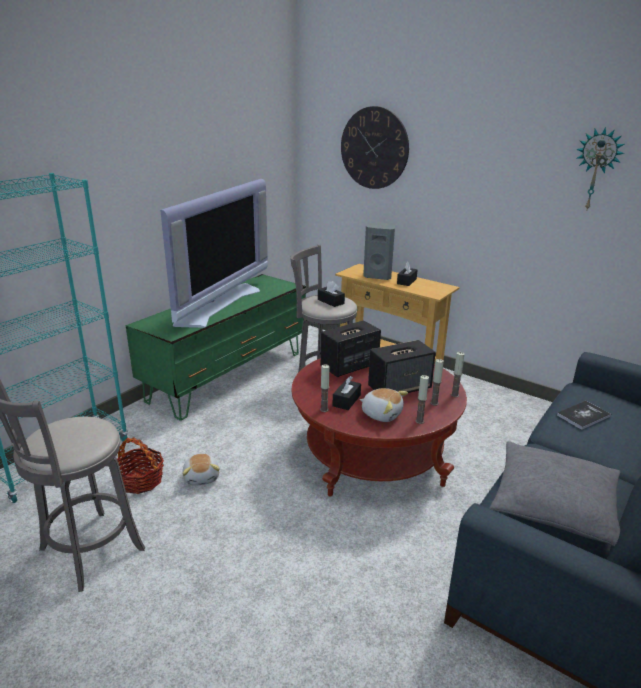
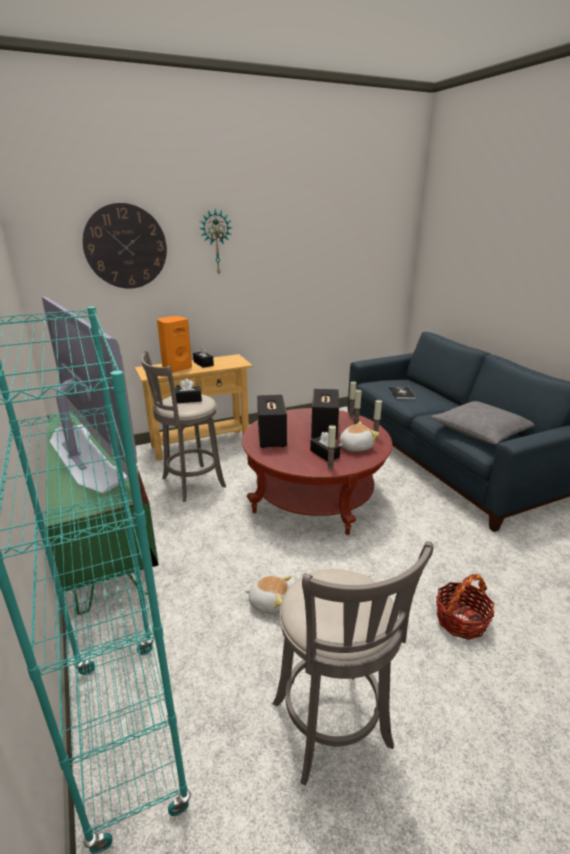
camera: 60 degrees left, 0 degrees up
(140, 480) = (238, 653): basket -> basket (461, 621)
(378, 276) = (176, 368): grey speaker -> orange speaker
(596, 169) = (316, 239): wall clock -> wall clock (216, 242)

